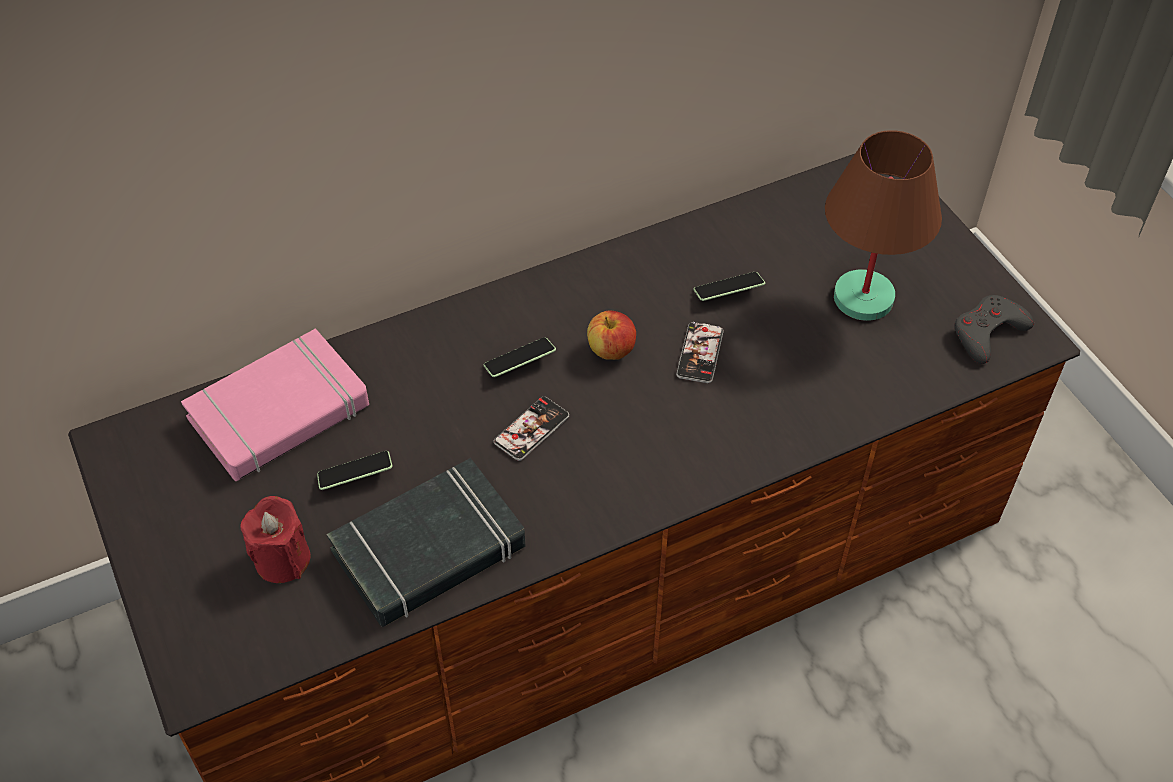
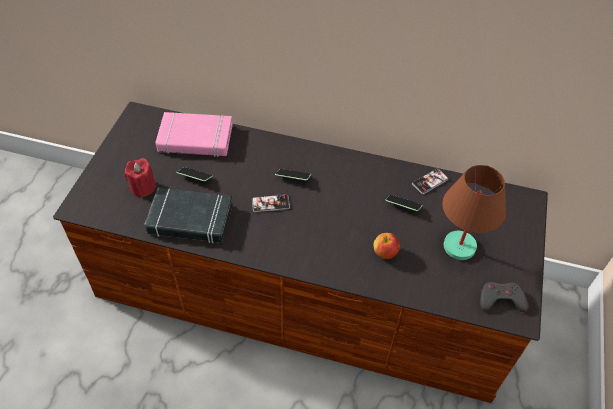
camera: 40 degrees right, 0 degrees up
(611, 351) = (331, 196): apple -> apple (385, 253)
(700, 353) = (365, 221): phone -> phone (430, 181)

